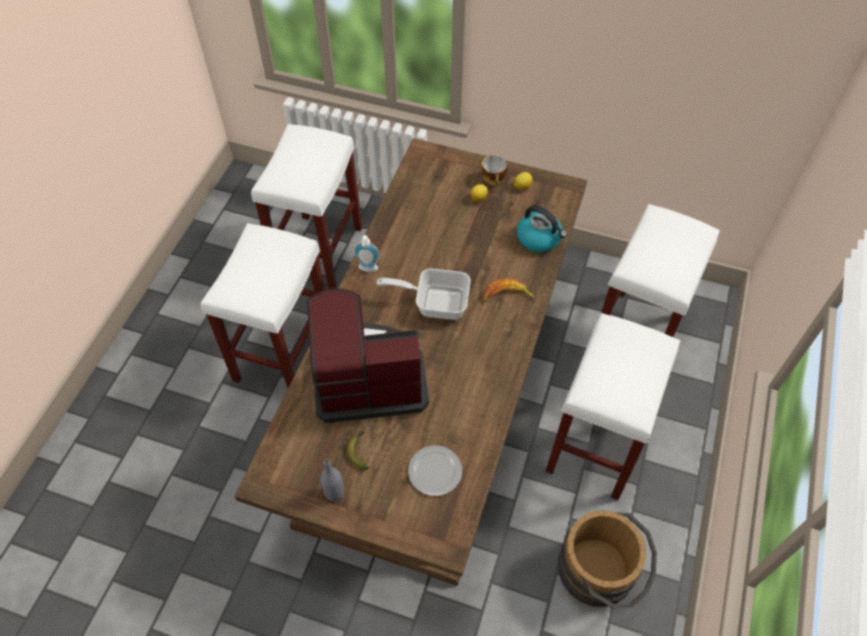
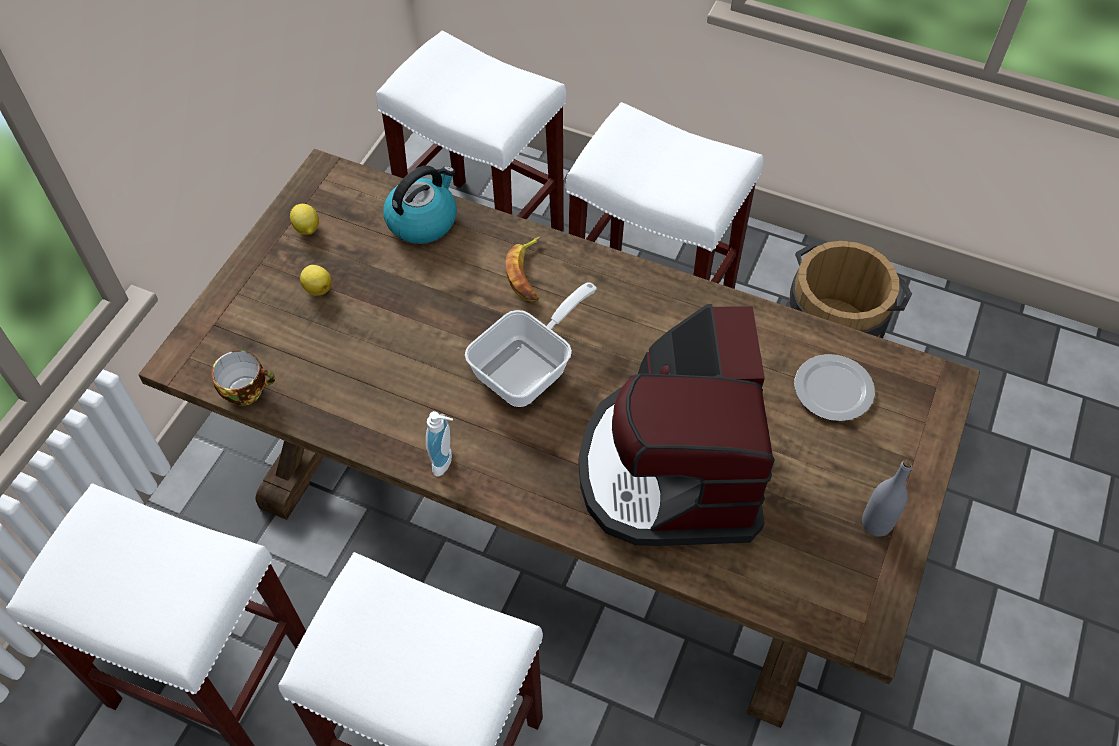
camera: 85 degrees left, 0 degrees up
(359, 451) = (804, 487): banana -> none
(435, 302) = (530, 367): frying pan -> frying pan turned 150 degrees counterclockwise
(494, 179) = (280, 263): cup -> cup (247, 390)

